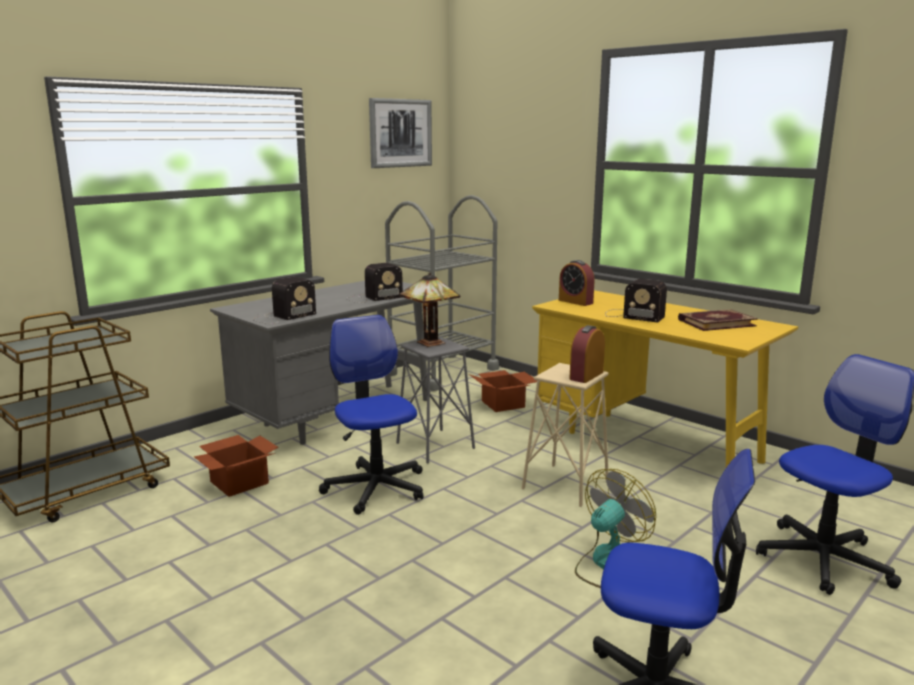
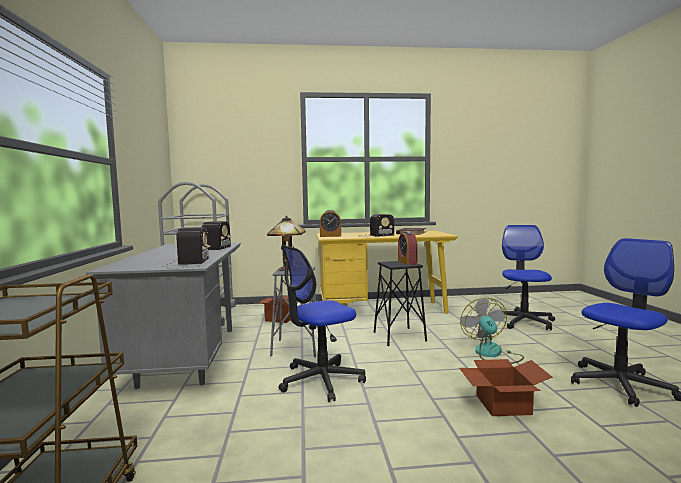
camera: 50 degrees left, 10 degrees down
(239, 482) = (213, 428): cardboard box -> cardboard box (501, 404)
(376, 488) = (321, 380): office chair -> office chair turned 45 degrees counterclockwise
(400, 133) = (153, 134): picture -> none
(565, 485) = (399, 336): beige stool -> black stool

